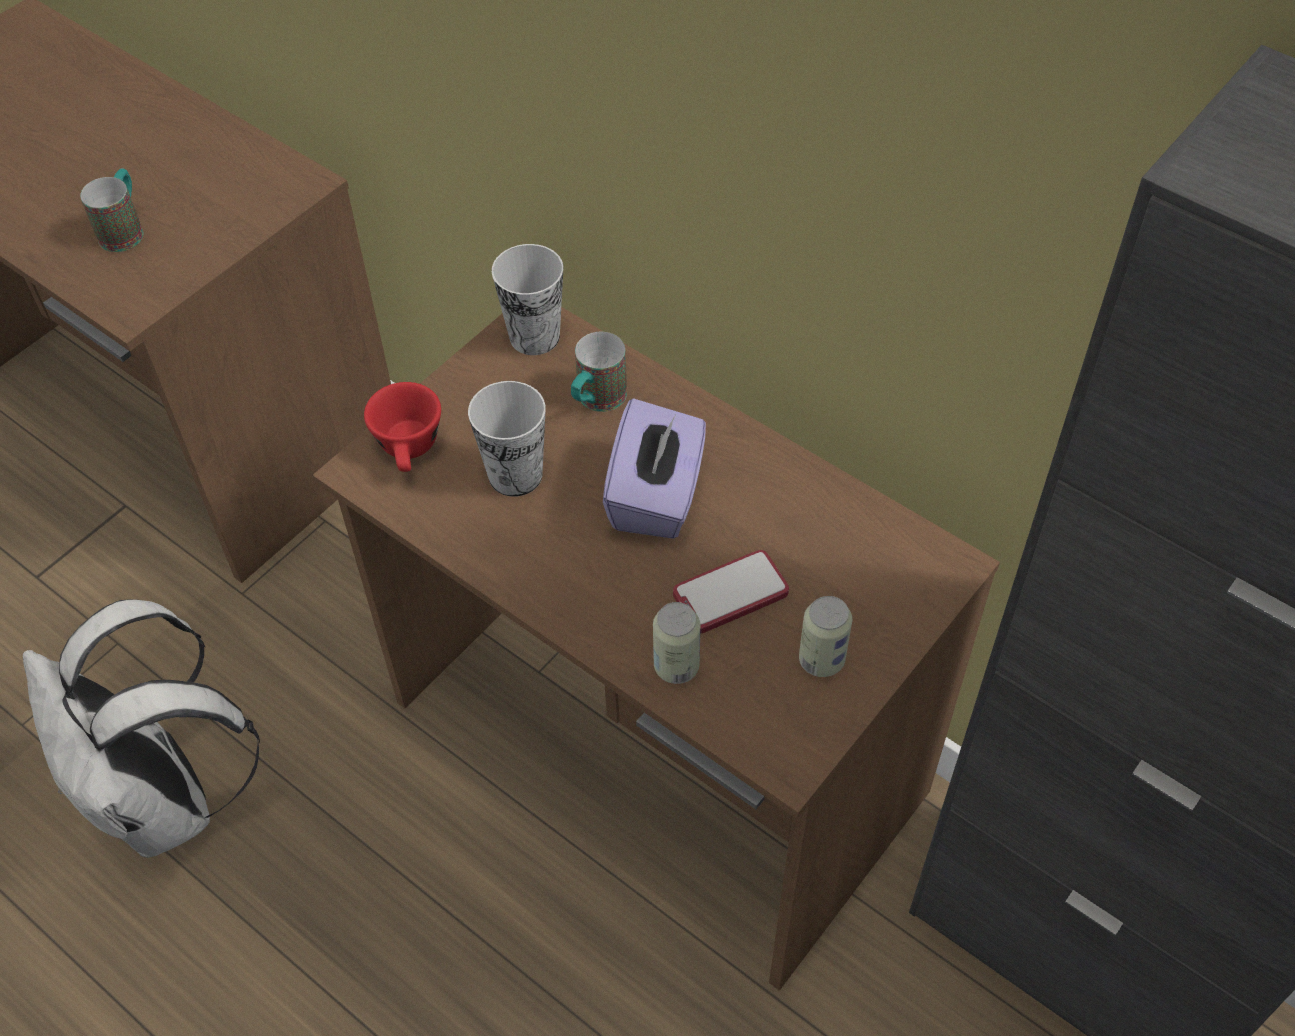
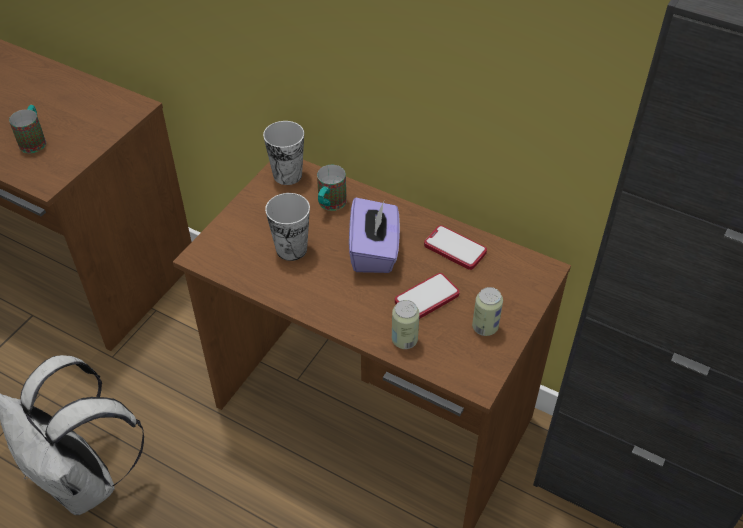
camera: 10 degrees left, 5 degrees down
(410, 450) = (227, 242): red cup -> none
(798, 507) = (455, 249): none -> phone

